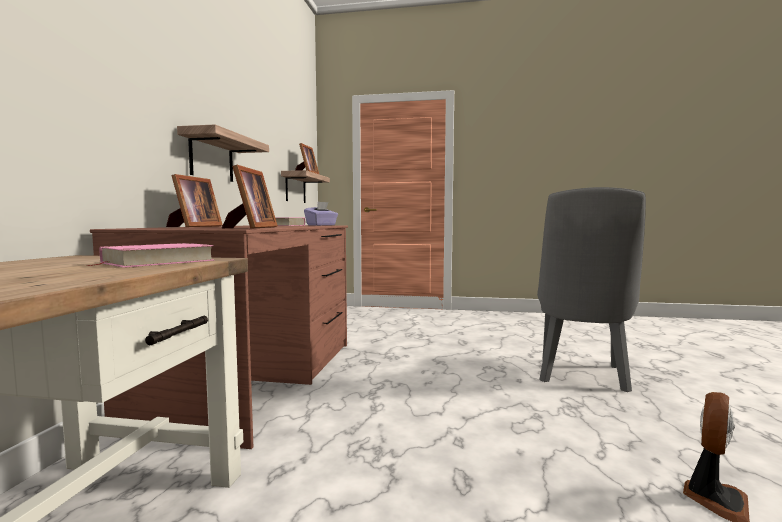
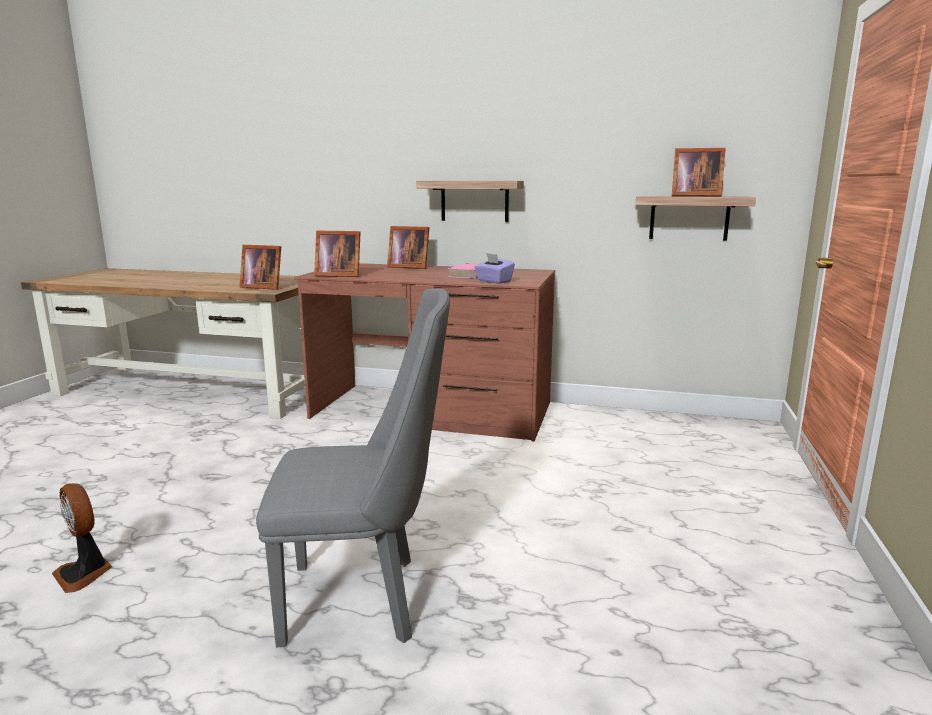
camera: 95 degrees right, 10 degrees up
(158, 262) = (262, 287): pink book -> picture frame
(582, 377) = (365, 599): grey chair -> grey chair turned 150 degrees clockwise

